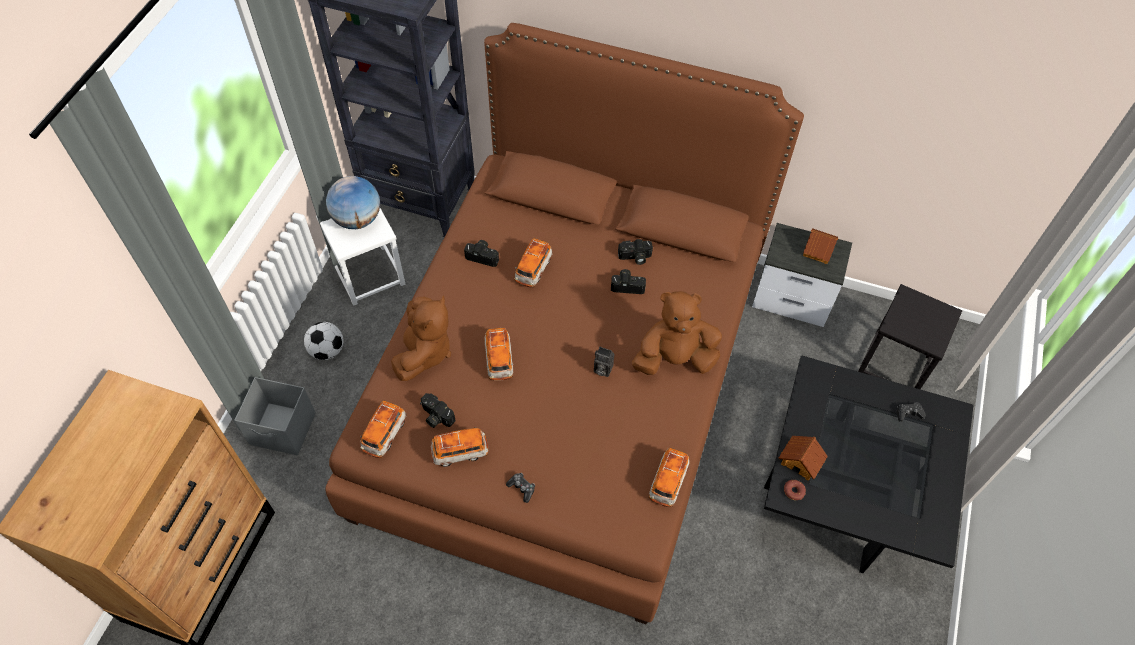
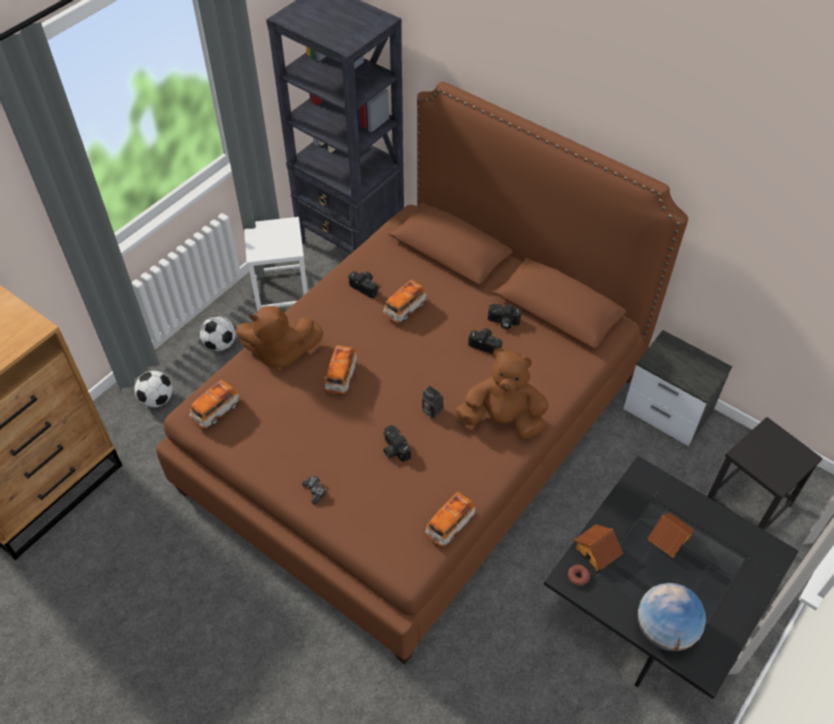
camera: 20 degrees right, 5 degrees down
(283, 429) = (157, 399): grey storage box -> football
(357, 220) = (277, 234): globe -> globe (664, 630)
(424, 352) = (280, 353): brown plush toy -> brown plush toy turned 60 degrees clockwise
(435, 416) = (265, 409): camera -> camera (393, 449)
(460, 452) = (274, 445): toy car -> none
(818, 250) = (694, 364): toy house -> toy house (668, 538)
(908, 413) = (726, 539): black game controller -> none

